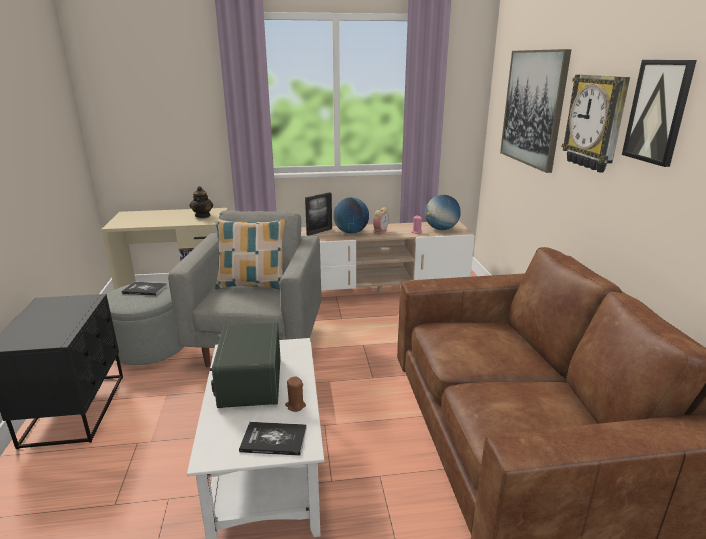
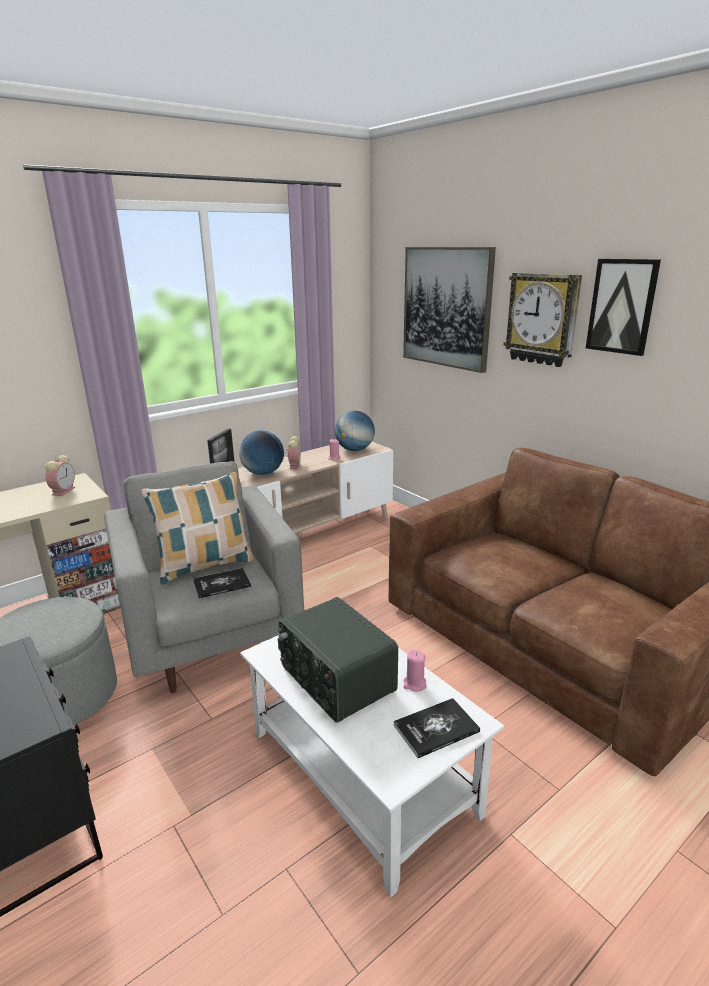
camera: 30 degrees left, 0 degrees up
(145, 289) = (42, 616): book -> book (221, 584)
(203, 216) = (64, 491): teapot -> alarm clock
(295, 405) = (414, 684): brown candle -> pink candle

